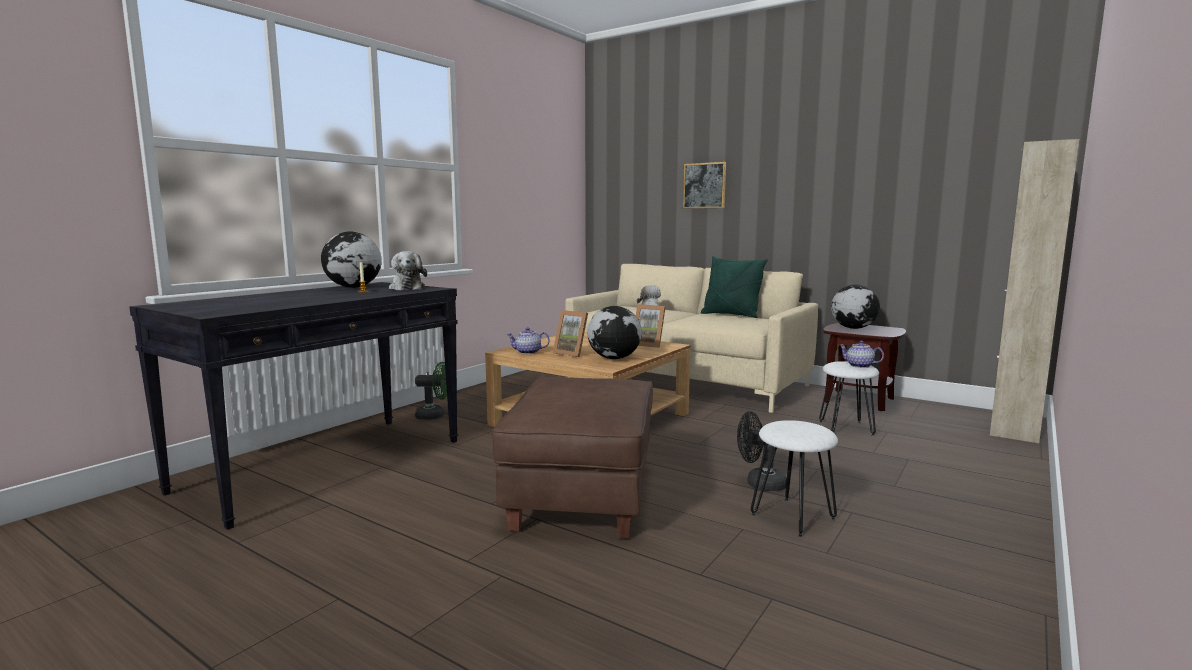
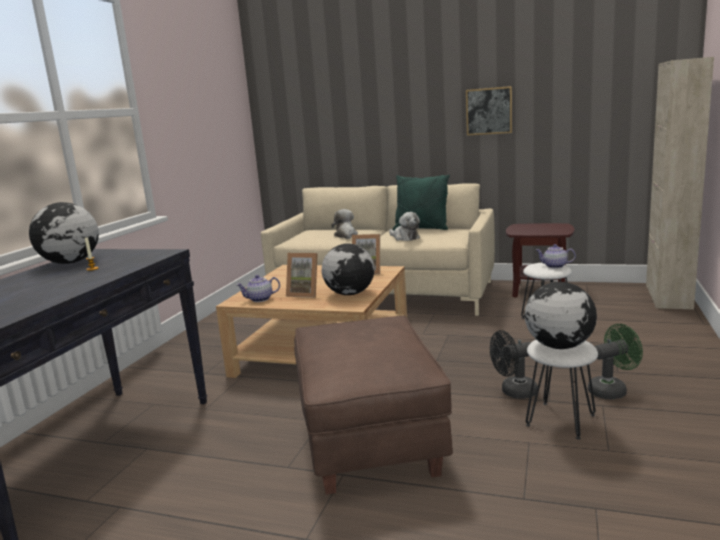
camera: 15 degrees left, 5 degrees up
(407, 288) = (134, 256): plush toy -> plush toy (404, 238)
(435, 416) = (164, 376): green fan -> green fan (612, 390)
(704, 185) = (375, 106): picture -> picture (489, 111)
(853, 328) = (530, 229): globe -> globe (558, 346)

